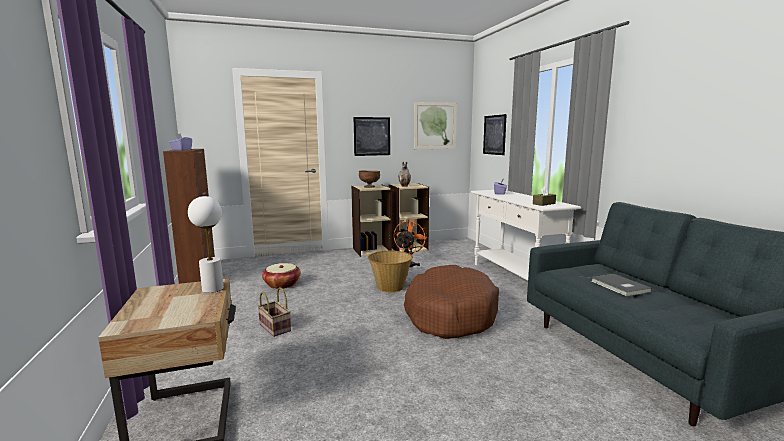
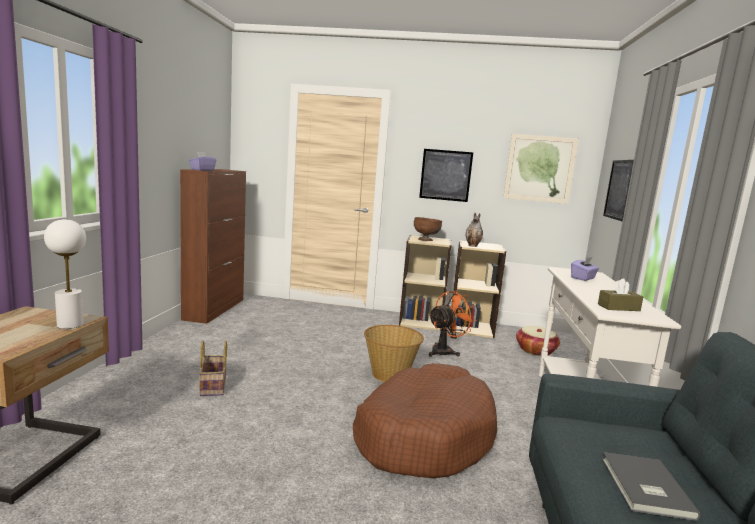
camera: 25 degrees right, 0 degrees up
(282, 284) = (278, 338): basket -> basket (535, 350)

